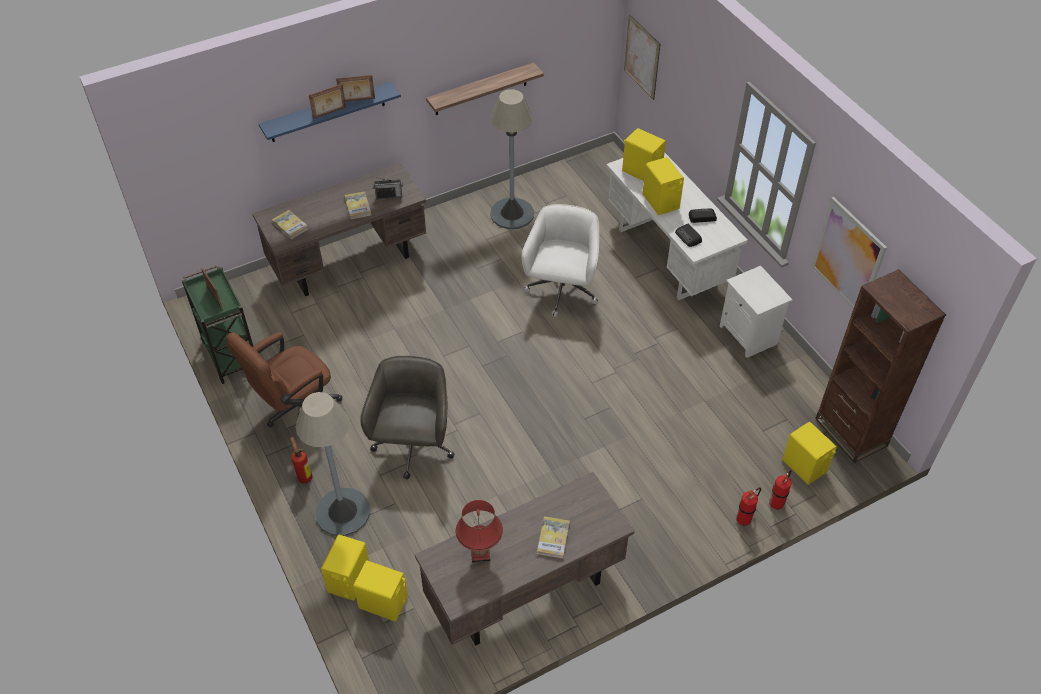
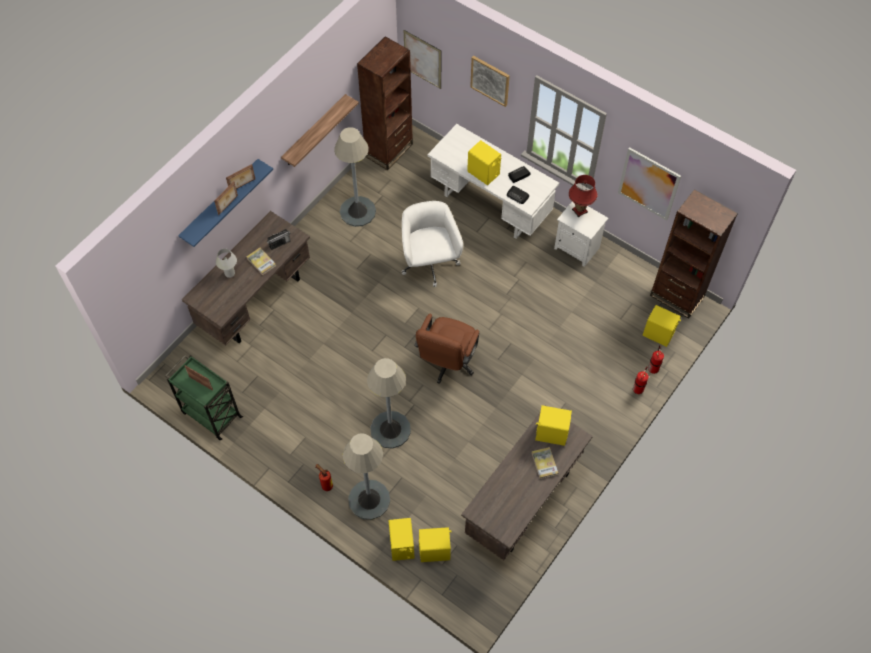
camera: 25 degrees left, 10 degrees up
(290, 226) = (219, 298): book -> none
(294, 409) = (287, 437): brown office chair -> brown office chair (447, 363)
(318, 206) = (230, 273): none -> white table lamp
(413, 446) = (390, 429): grey office chair -> grey floor lamp
(480, 553) = (503, 494): red table lamp -> red table lamp (579, 211)
(582, 167) = (389, 150): none -> brown bookcase
(641, 171) = (456, 151): yellow speaker -> yellow speaker (551, 433)
(701, 88) = (490, 80): none -> picture

